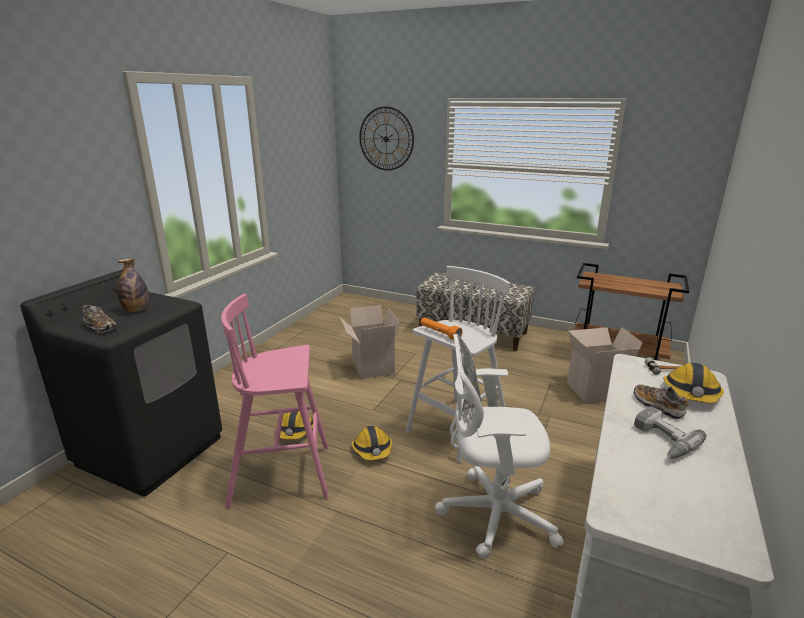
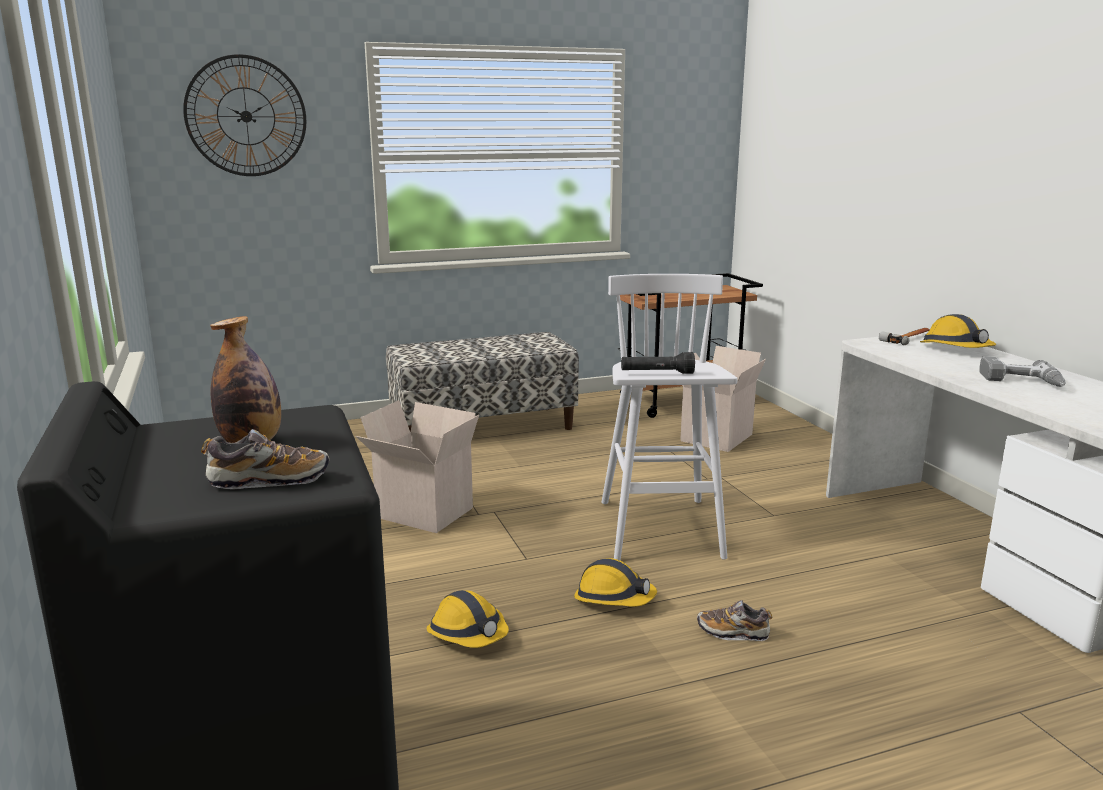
camera: 45 degrees left, 5 degrees down
(283, 475) = (561, 689): pink stool -> none
(440, 333) = (657, 373): orange flashlight -> black flashlight
(491, 514) = (837, 585): white office chair -> none
(657, 407) = (963, 364): shoe -> shoe (733, 632)

